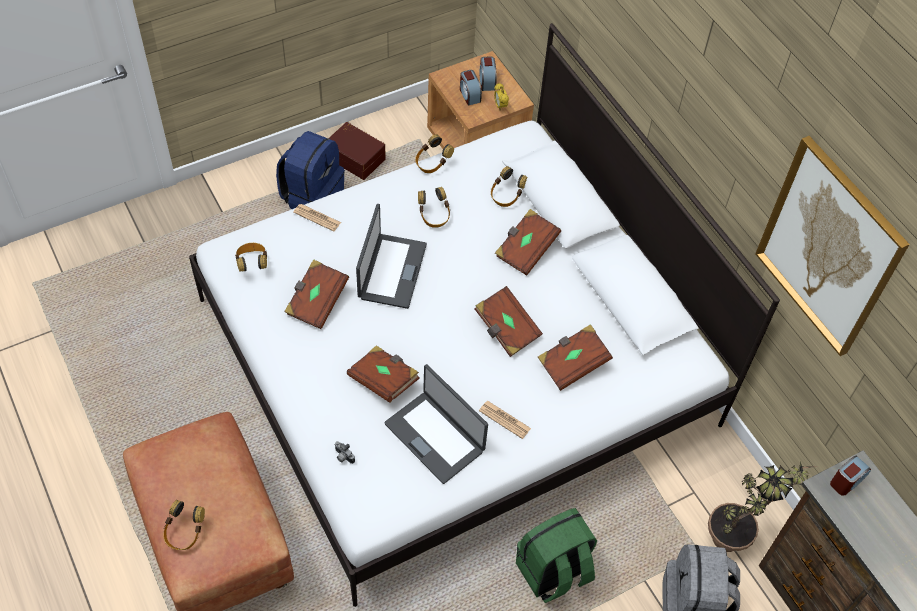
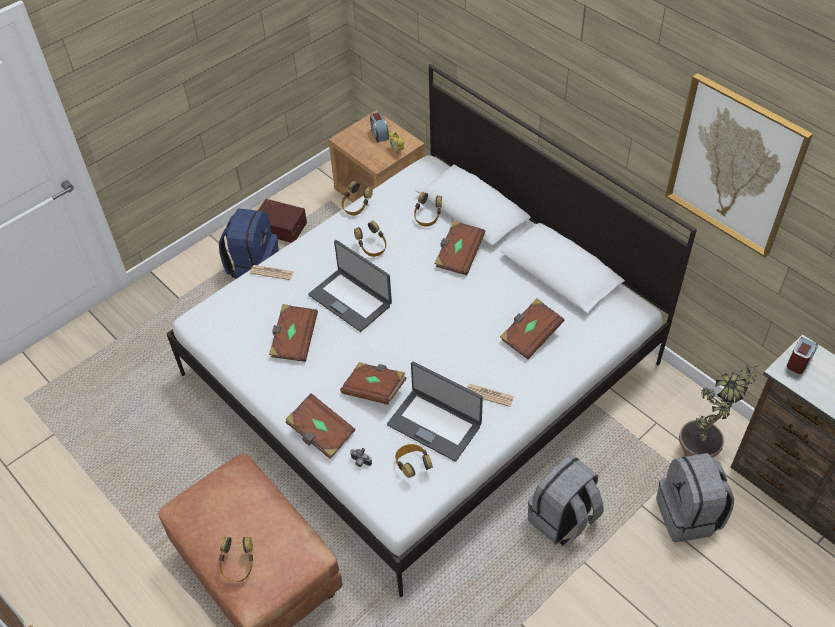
camera: 10 degrees left, 5 degrees down
(252, 263) = (227, 323): headphones -> headphones (412, 465)
(391, 271) = (350, 299): laptop -> laptop turned 135 degrees clockwise
(469, 95) = (368, 148): alarm clock -> none
(506, 329) = (465, 322): brown book -> brown book (321, 433)
(553, 572) = (562, 520): green backpack -> grey backpack

